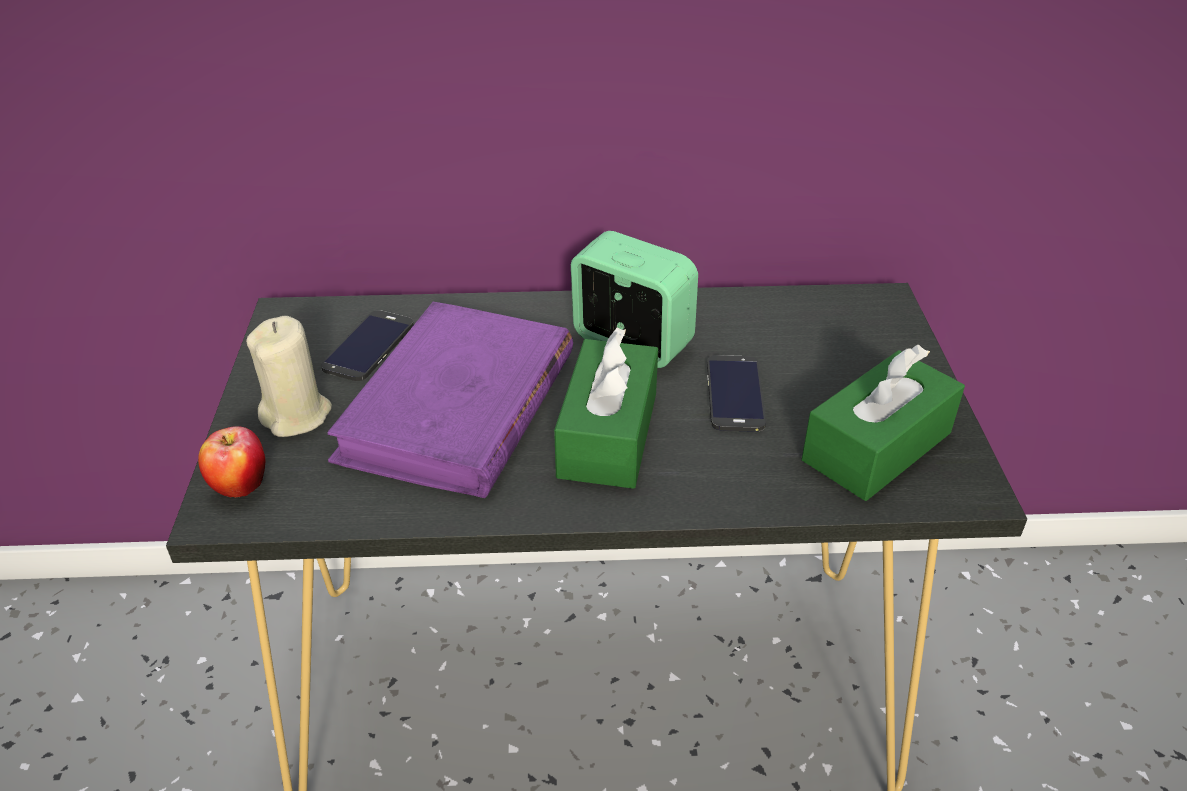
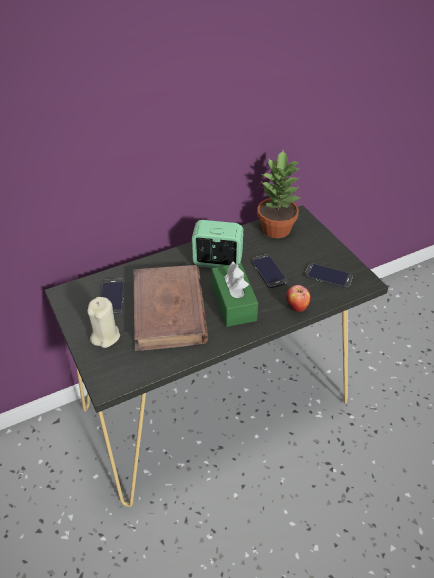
camera: 25 degrees left, 5 degrees up
(240, 486) = (106, 373): apple -> apple (296, 307)
(458, 407) = (169, 311): purple book -> brown book
(813, 314) = (277, 229): none -> potted plant
(877, 446) = (328, 276): green tissue box -> phone

